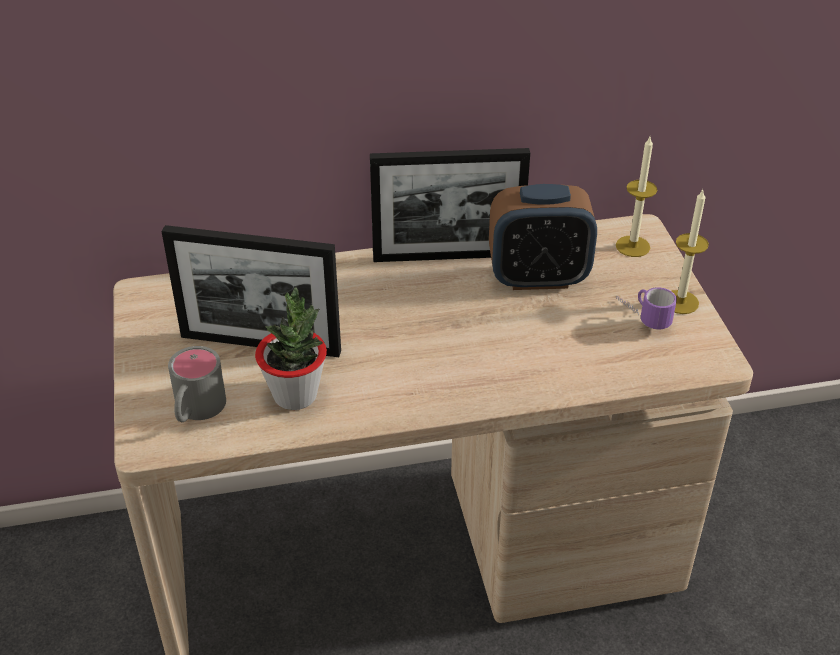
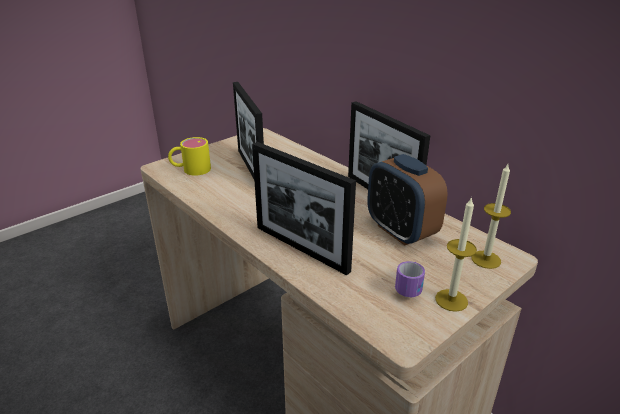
camera: 60 degrees right, 10 degrees down
(196, 410) = (190, 170): grey mug -> yellow mug
(295, 395) = (221, 189): potted plant -> none
(514, 370) = (301, 248): none -> picture frame

